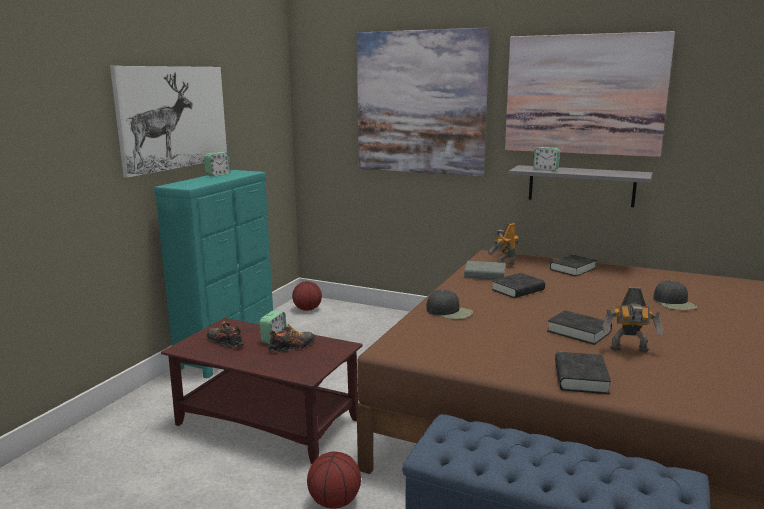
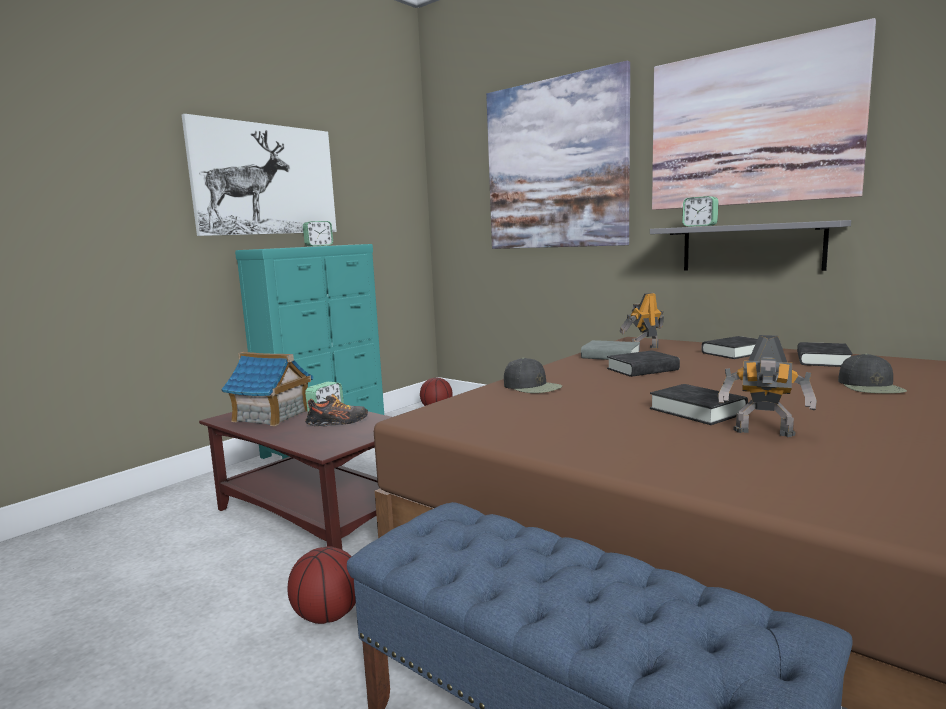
camera: 15 degrees right, 5 degrees down
(226, 342) = (272, 416): shoe -> toy house
(580, 378) = (660, 461): black book -> black book (822, 360)

